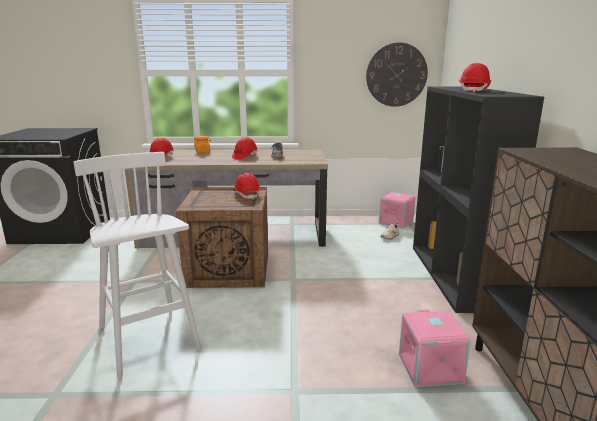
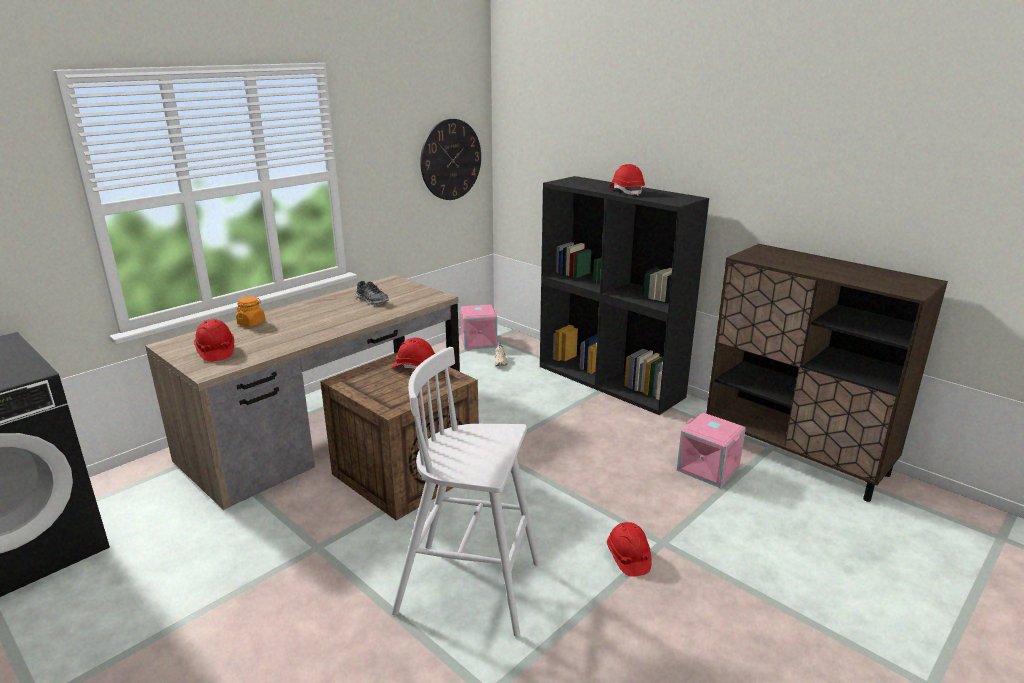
camera: 45 degrees left, 5 degrees up
(245, 157) = (335, 314): red hard hat -> red hard hat (628, 558)

